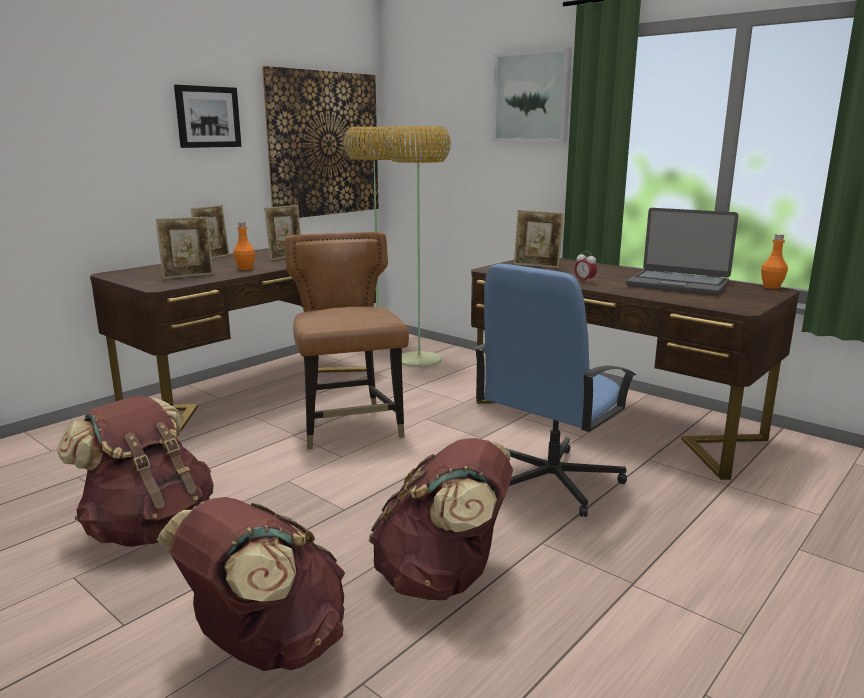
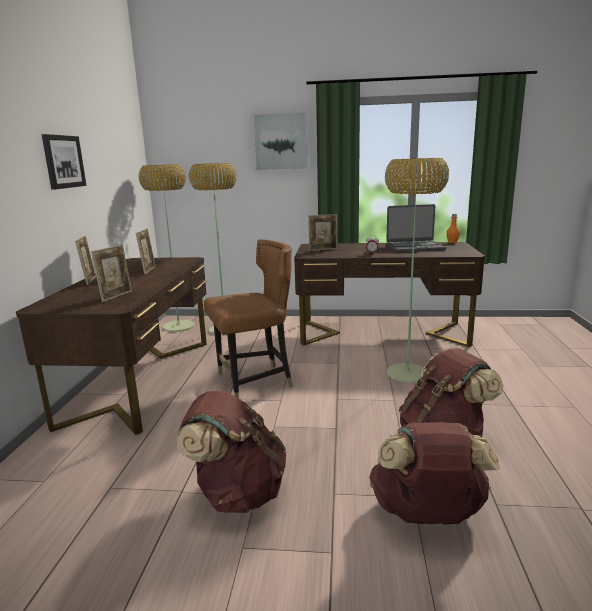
camera: 35 degrees left, 0 degrees up
(245, 268) = (144, 283): orange bottle -> none
(324, 144) = (124, 180): picture -> none
(350, 427) = (254, 382): brown chair -> brown chair turned 120 degrees clockwise
(549, 481) = (407, 373): blue office chair -> floor lamp

